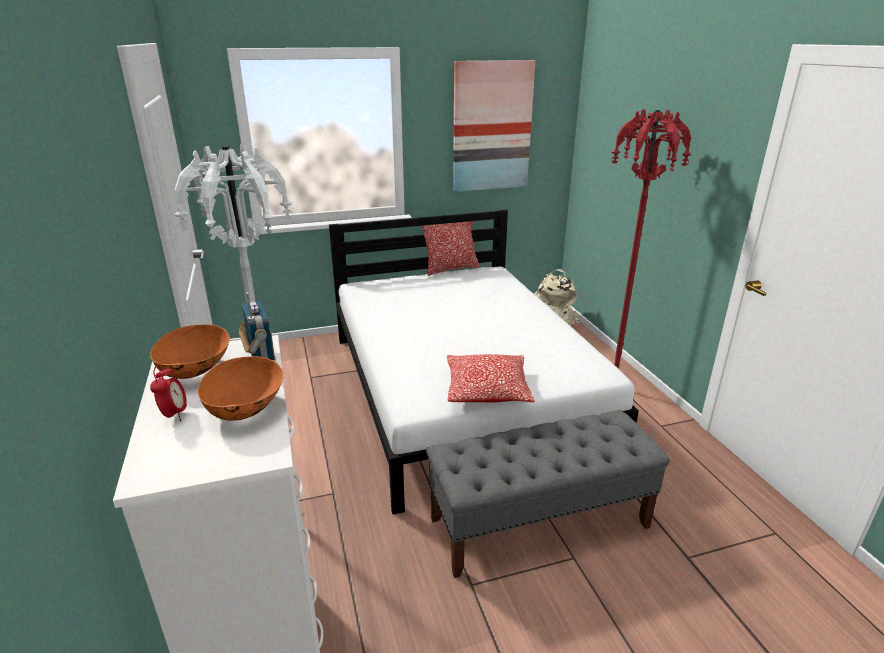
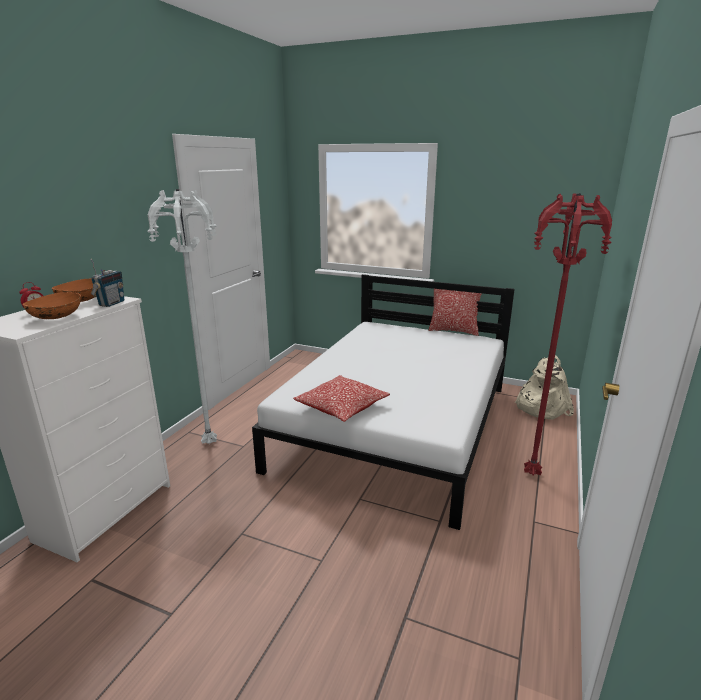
camera: 40 degrees right, 5 degrees down
(491, 127) = (515, 213): picture -> none
(540, 522) = (331, 527): grey bench -> none

